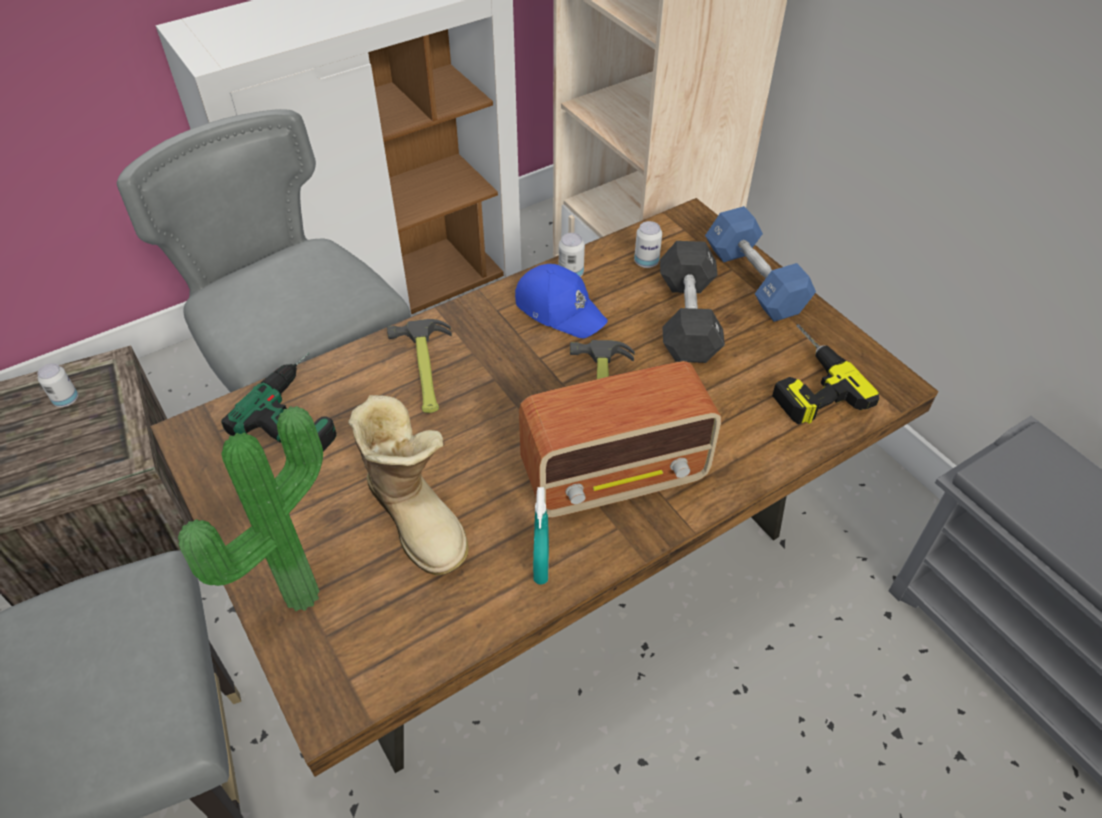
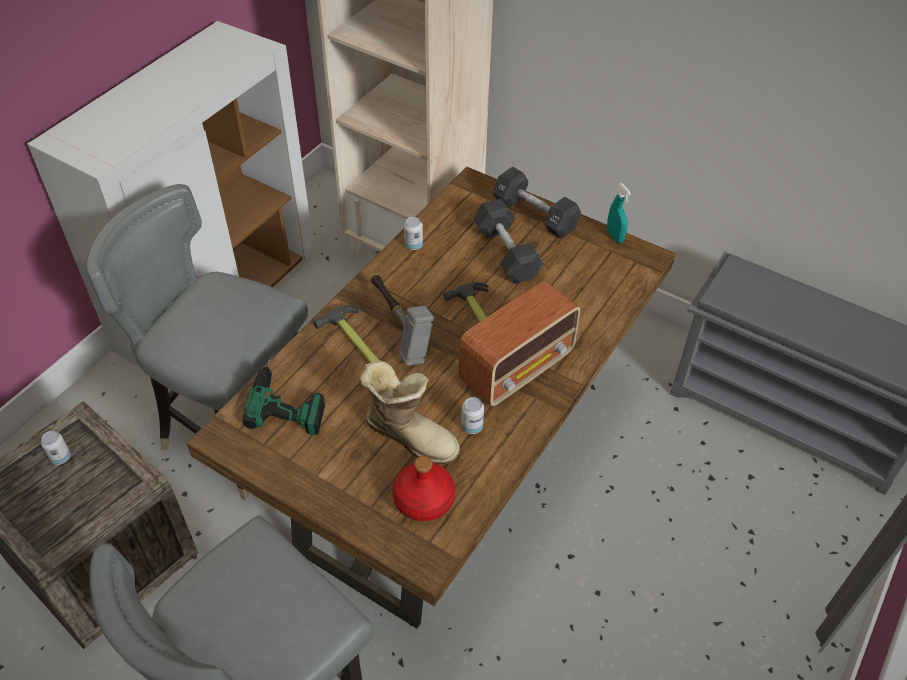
camera: 25 degrees left, 0 degrees up
(296, 593) = (363, 507): potted plant -> none
(379, 615) = (424, 500): none -> red bottle
(489, 370) = (398, 327): none -> hammer
(541, 566) = (504, 436): turquoise spray bottle -> turquoise spray bottle (614, 236)
(560, 309) = (420, 272): blue cap -> none
(646, 262) = (459, 222): can -> can (472, 427)
(754, 281) = (535, 215): blue dumbbell -> black dumbbell
(805, 380) = (597, 271): power drill -> none

